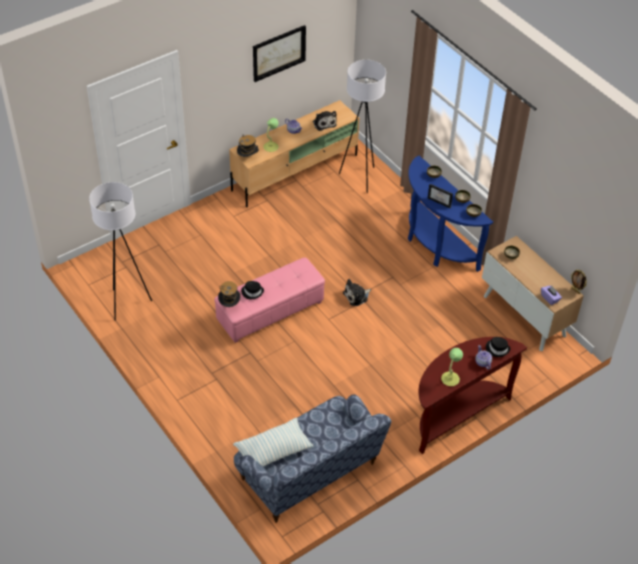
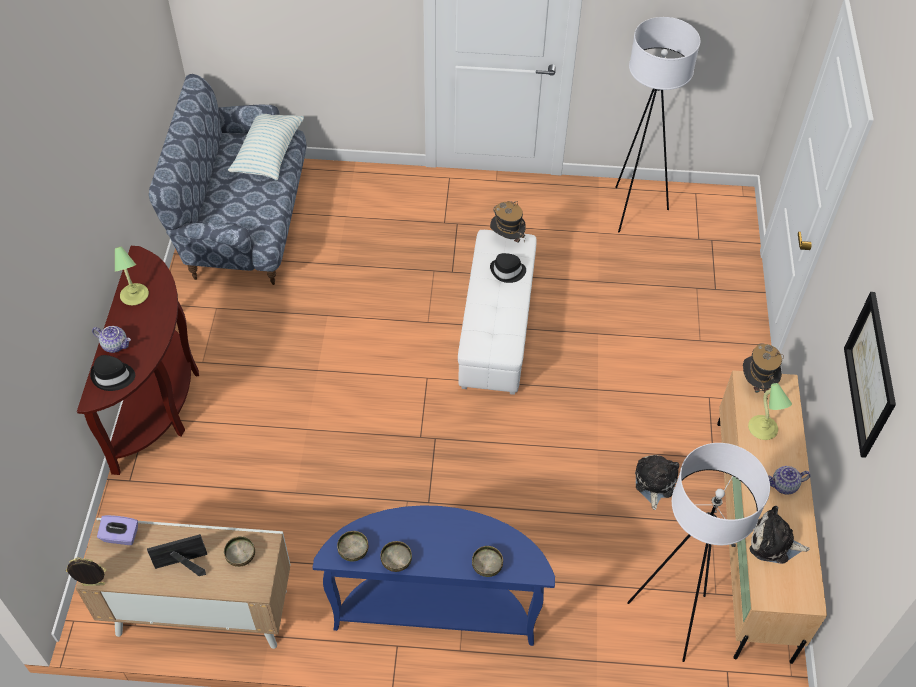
camera: 130 degrees right, 5 degrees up
(270, 311) = (497, 329): pink ottoman -> white ottoman
(357, 296) = (434, 434): plush toy -> plush toy (654, 483)
(440, 201) = (422, 528): picture frame -> picture frame (181, 565)

